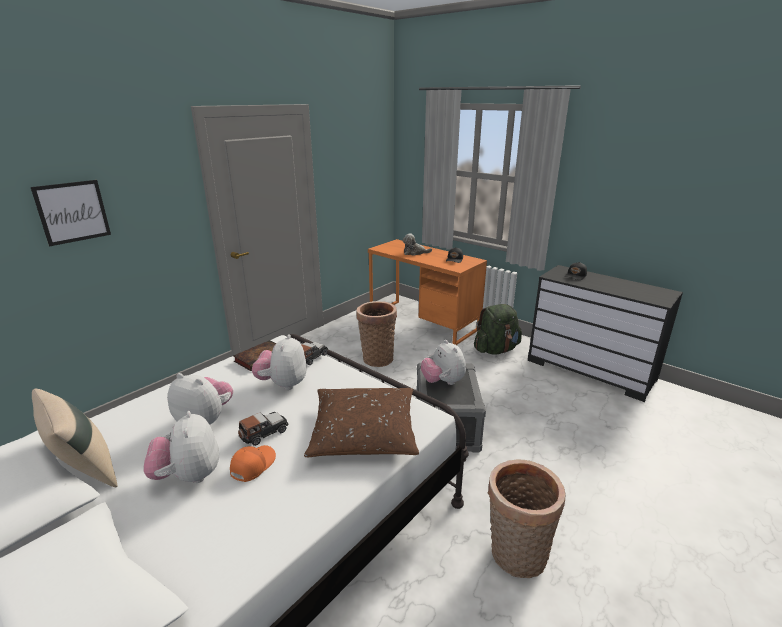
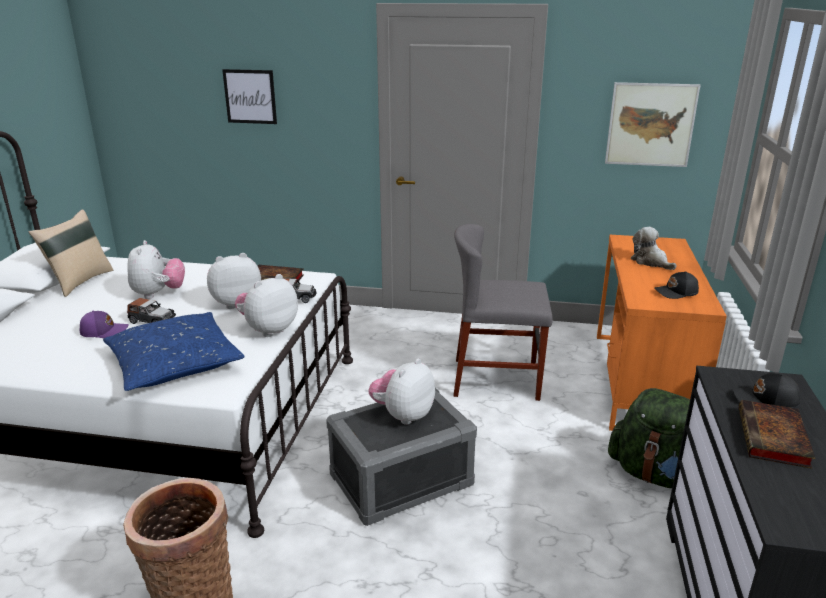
camera: 60 degrees right, 0 degrees up
(189, 476) = (84, 314): plush toy -> plush toy (268, 330)
(252, 465) = (104, 331): orange cap -> purple cap
(364, 432) = (175, 363): brown pillow -> blue pillow
(365, 177) = (650, 125): none -> picture
(377, 358) = (496, 379): basket -> grey chair
(604, 284) = (774, 439): none -> book

